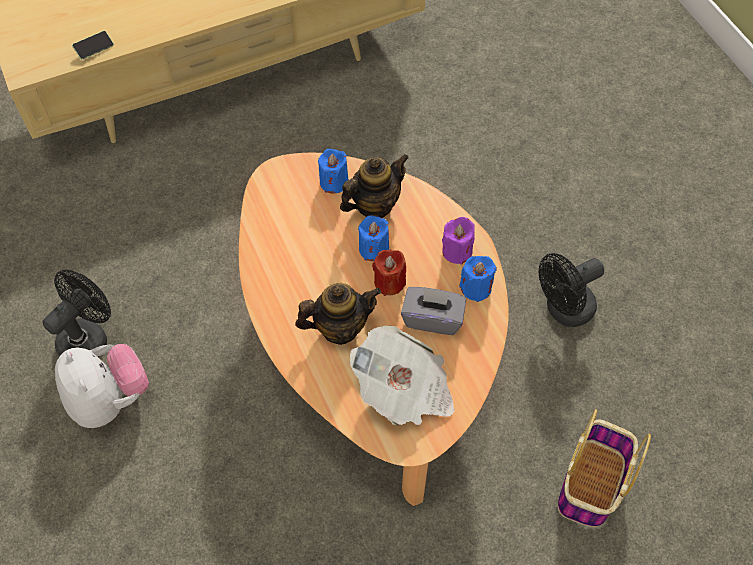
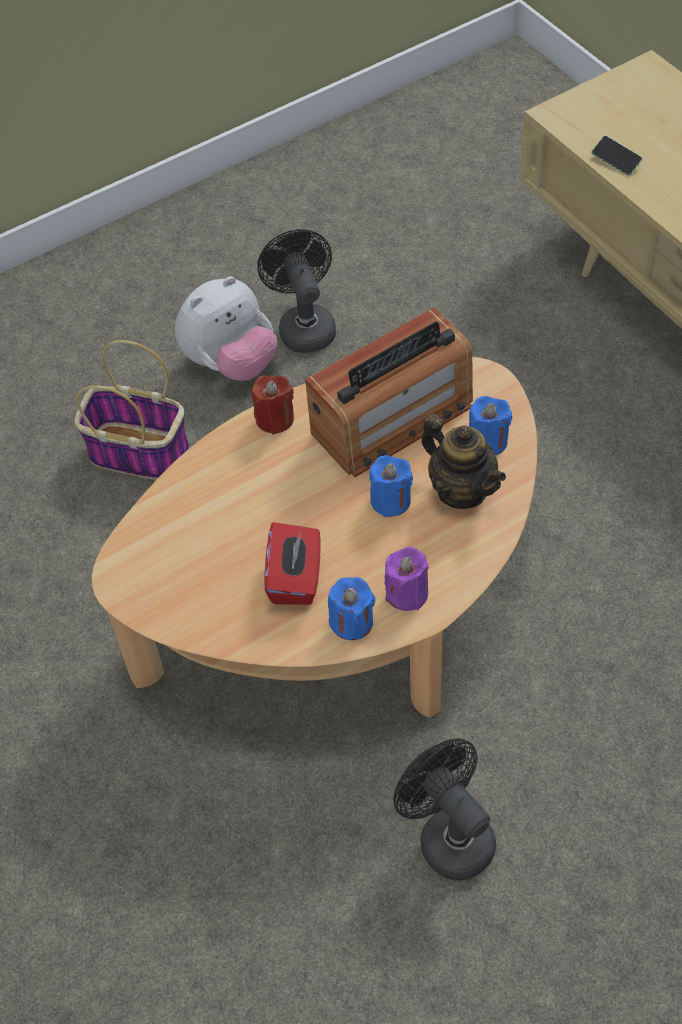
camera: 85 degrees right, 5 degrees down
(88, 338) = (304, 326): black fan -> black fan turned 135 degrees counterclockwise
(297, 236) = (392, 419): none -> radio
(339, 327) = (267, 484): teapot -> none
(389, 282) = (342, 525): red candle -> red candle (275, 419)
(404, 390) = (189, 563): newspaper -> none
(432, 318) = (295, 579): grey tissue box -> red tissue box
(591, 485) = (176, 889): basket -> basket (136, 453)

